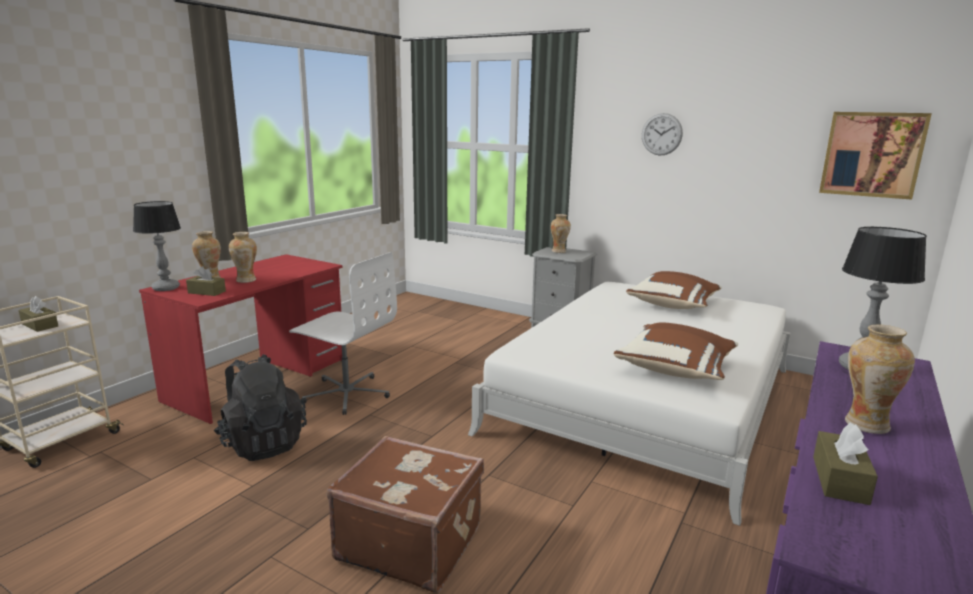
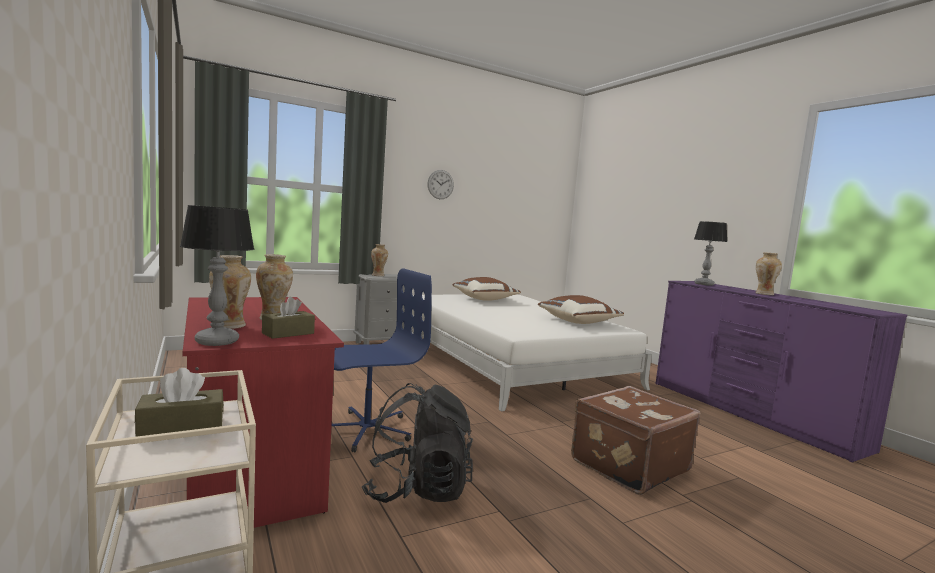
camera: 60 degrees left, 10 degrees down
(347, 394) = (365, 430): white office chair -> blue office chair
(840, 480) = (815, 303): brown tissue box -> none
(872, 154) = (542, 203): picture -> none

